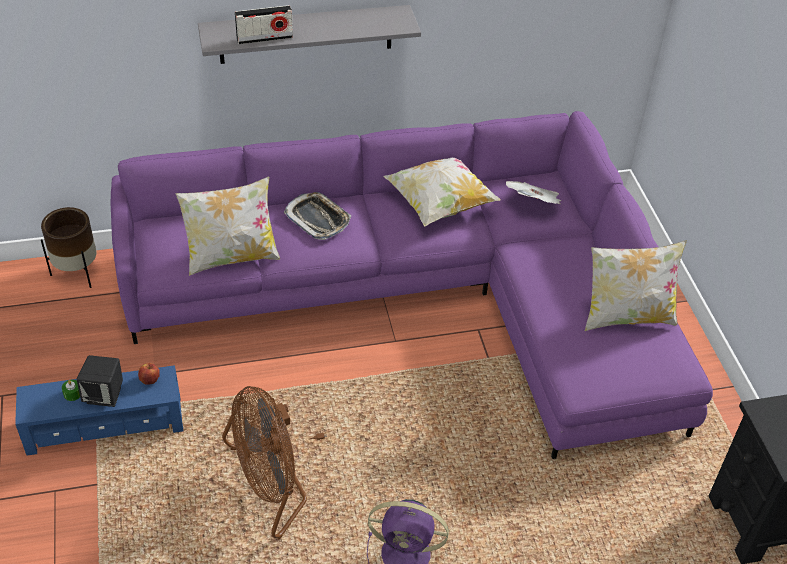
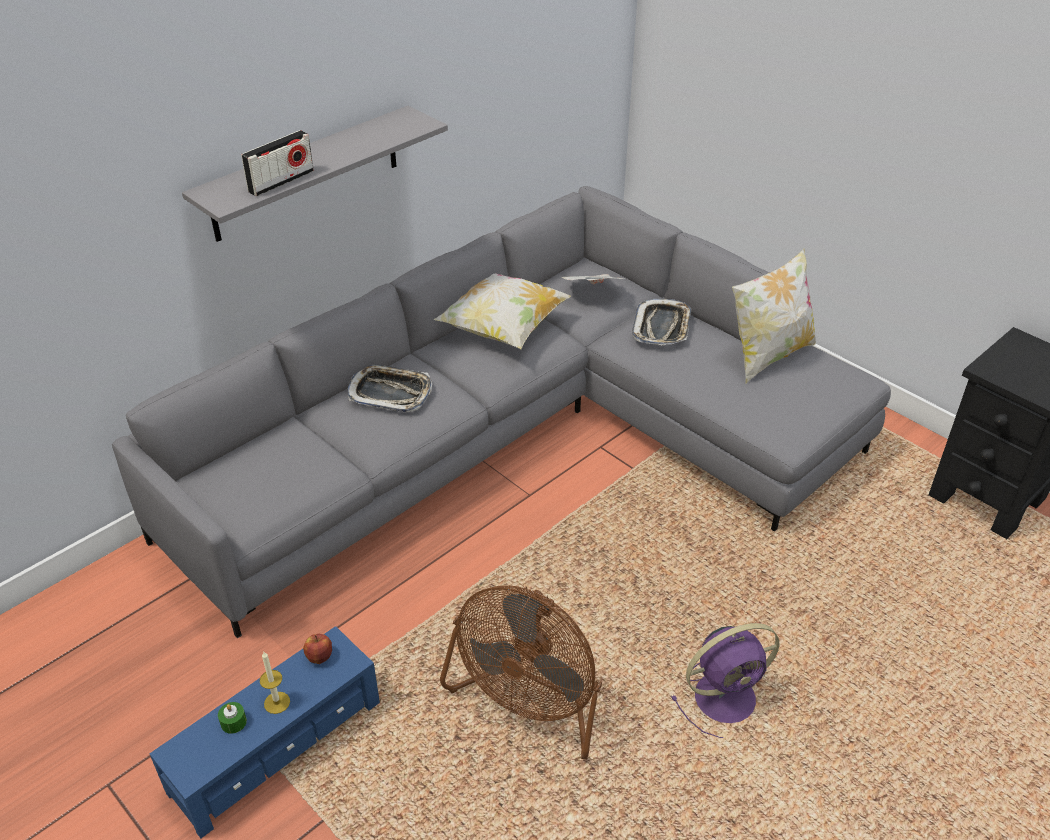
camera: 30 degrees left, 5 degrees down
(78, 272) = (97, 592): brown planter -> none
(104, 395) = (277, 702): black speaker -> candle
(232, 257) = (325, 472): pillow -> none
(430, 296) = (527, 437): purple sofa -> grey sofa
(562, 256) = (662, 327): none -> tray

